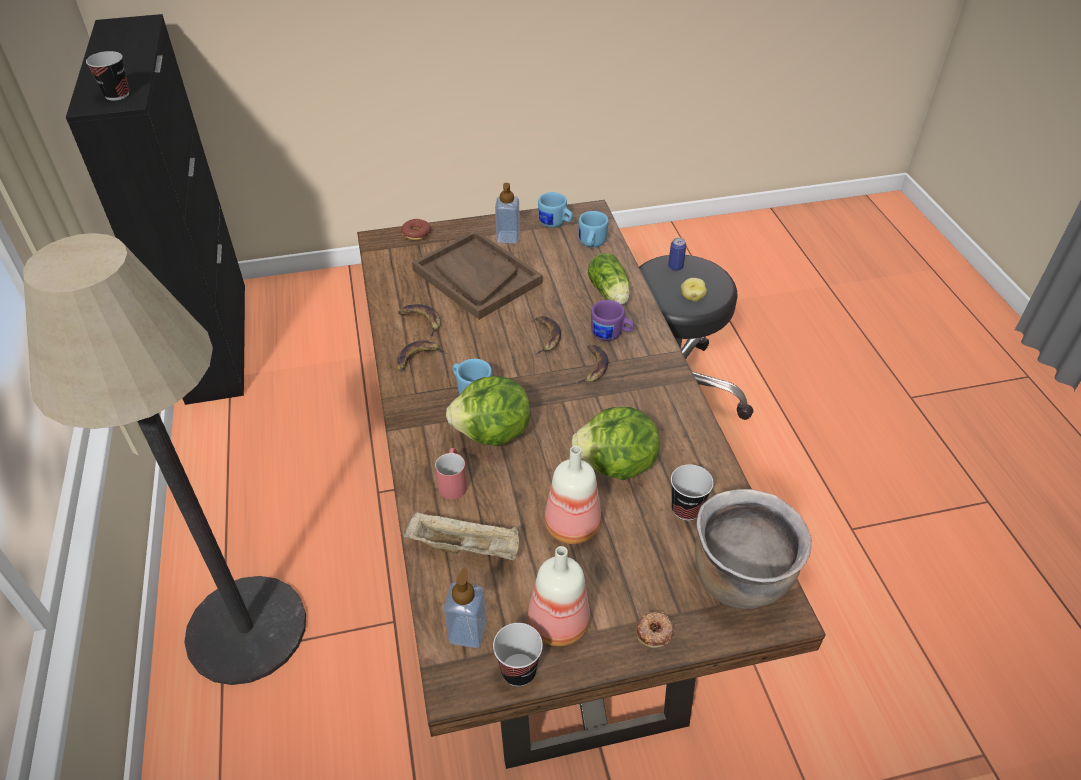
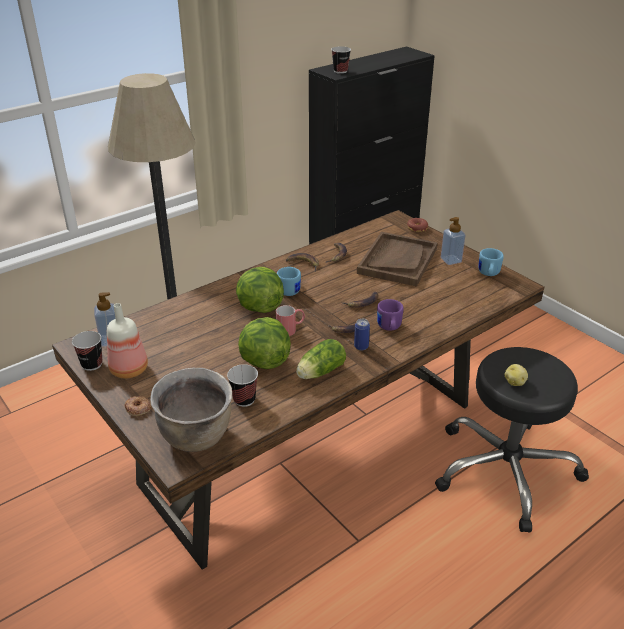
camera: 65 degrees right, 10 degrees down
(453, 481) = (213, 305): red mug -> red mug (290, 329)
(465, 547) = (167, 323): beige tray -> none
(574, 526) = (203, 357): bottle -> none
(591, 244) = (481, 294): blue mug -> none
(610, 294) = (433, 316): lettuce -> lettuce (319, 372)
(675, 267) = (544, 364): can -> can (361, 346)

